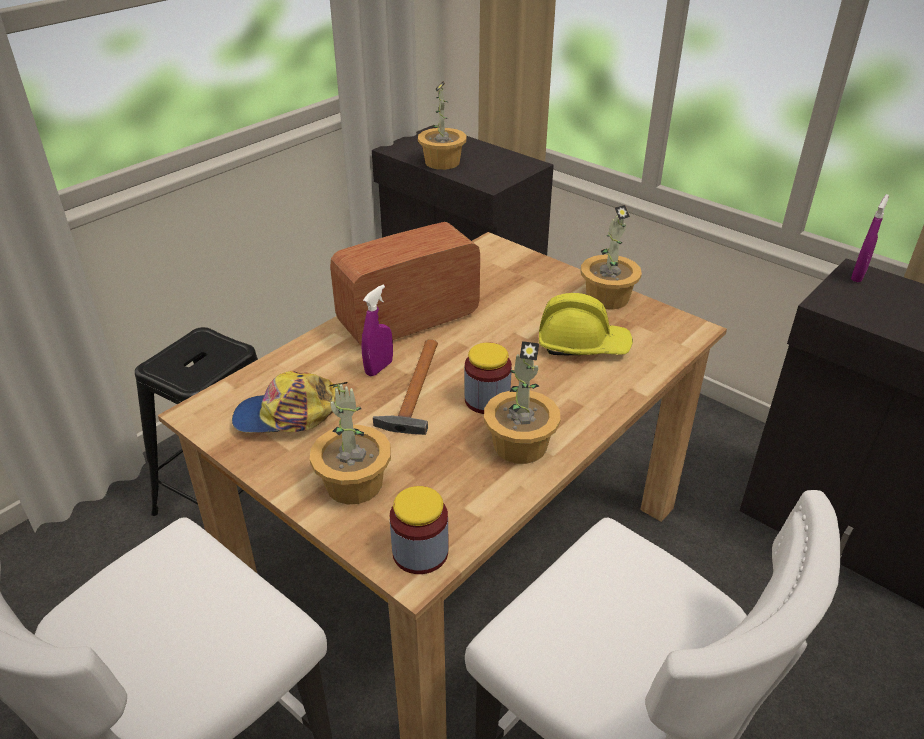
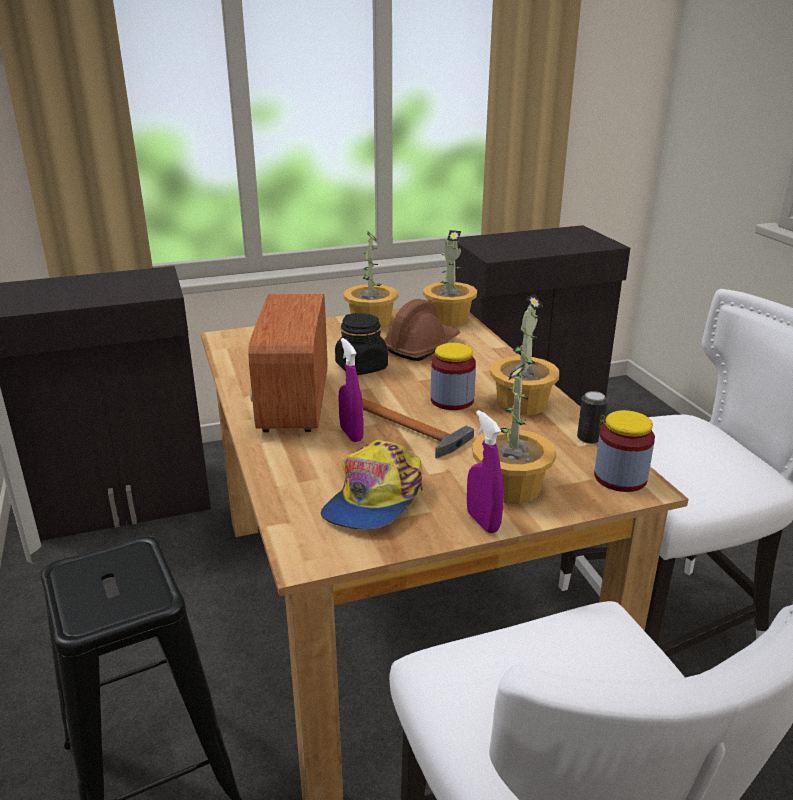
camera: 60 degrees left, 10 degrees down
(443, 162) = (80, 298): potted plant -> potted plant (449, 318)
(485, 511) = (589, 438): none -> can
(504, 329) = (362, 367): none -> black jar
(582, 345) = (421, 347): yellow hard hat -> brown hard hat
(858, 276) = (474, 241): purple spray bottle -> purple spray bottle (483, 522)

